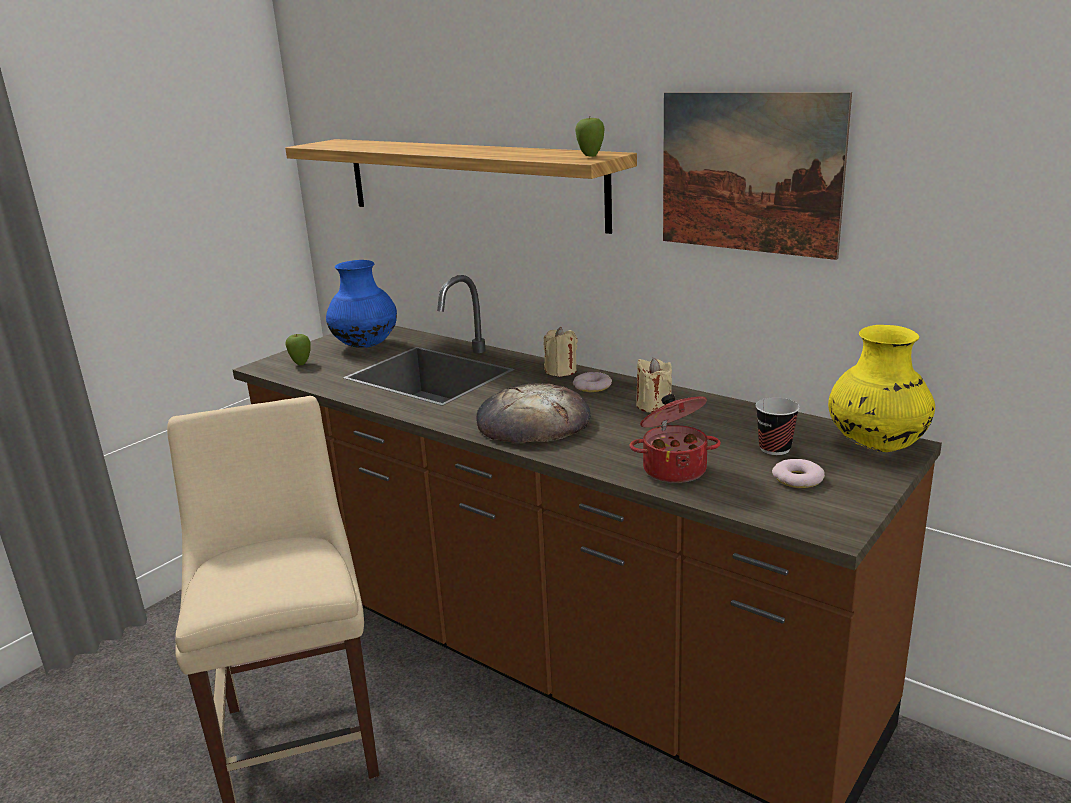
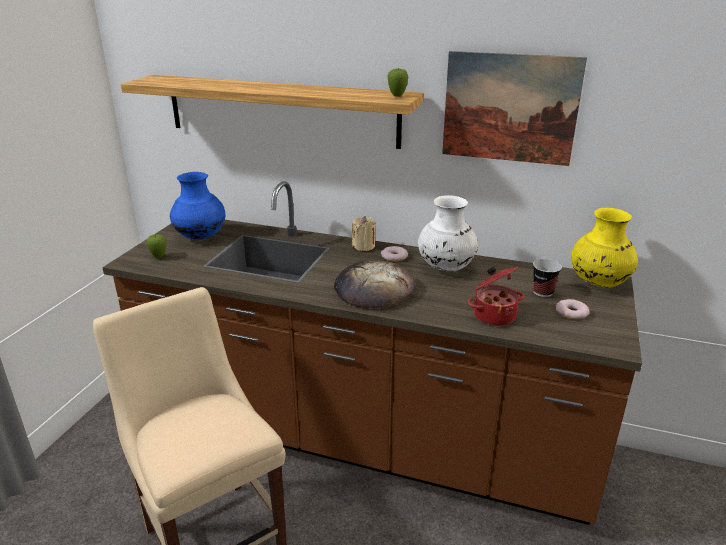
camera: 20 degrees left, 5 degrees up
(653, 406) = (445, 268): beige candle -> white vase

